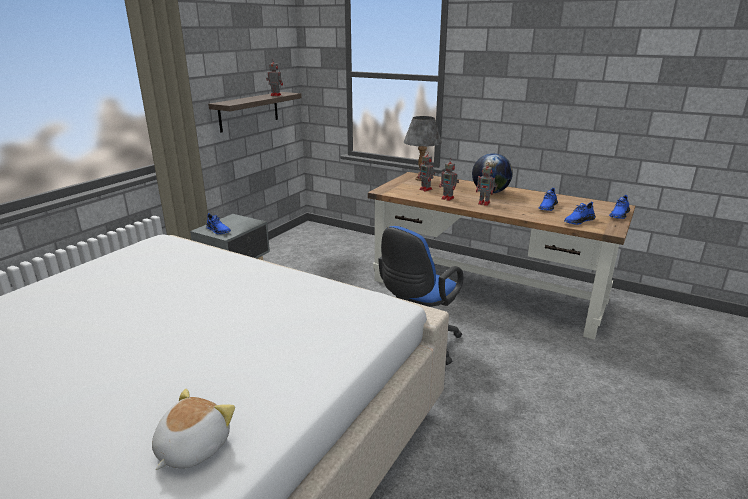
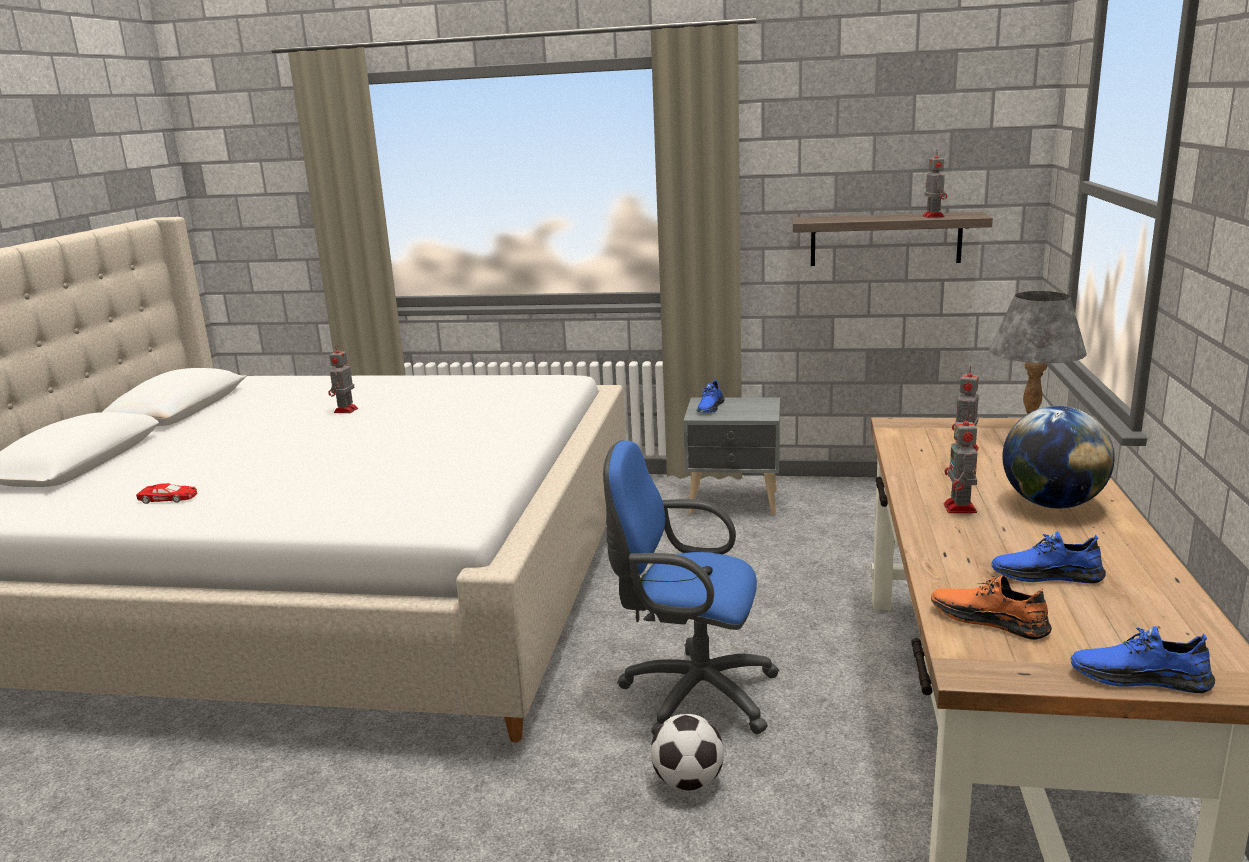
camera: 70 degrees right, 5 degrees down
(191, 448) = (169, 498): plush toy -> red toy car
(448, 198) = (937, 475): toy robot -> toy robot (345, 411)
(486, 364) = (687, 782): none -> football
(578, 221) = (989, 620): blue shoe -> orange shoe

